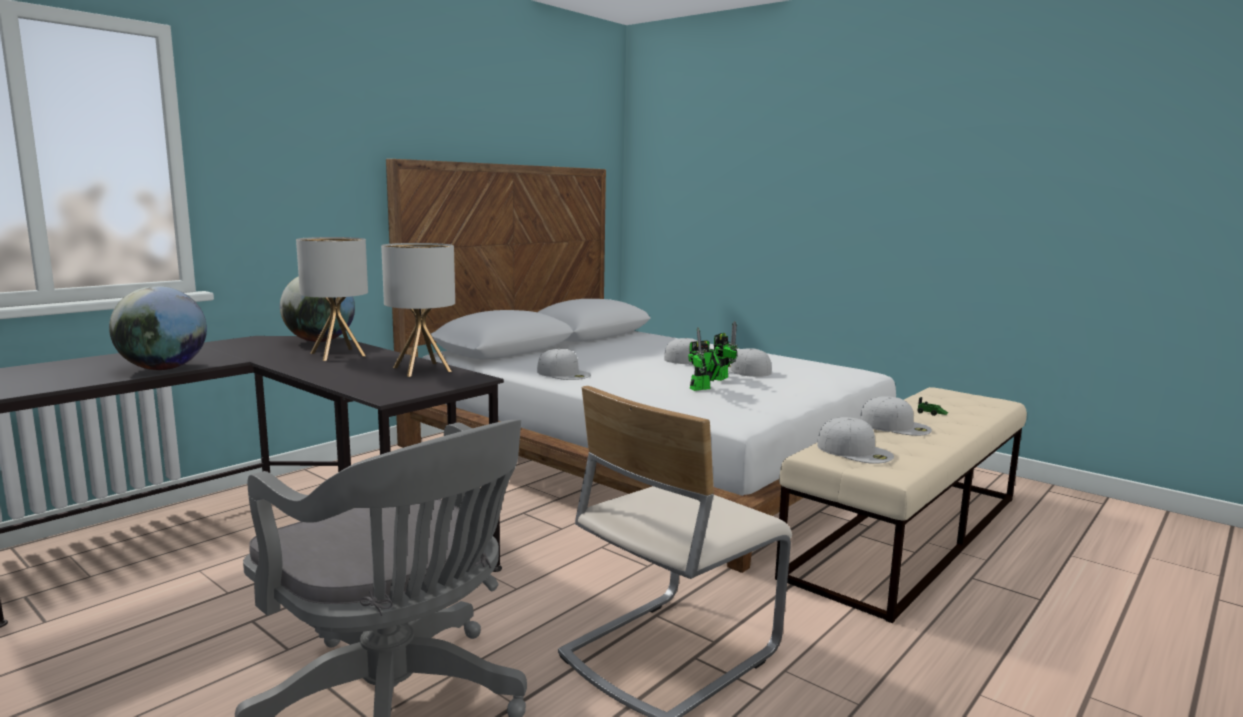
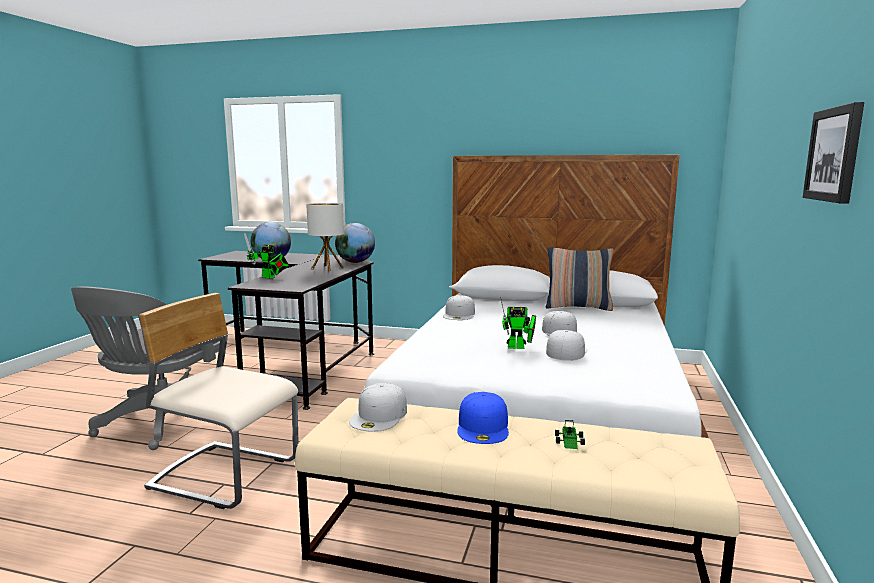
camera: 65 degrees right, 0 degrees up
(422, 369) = (308, 280): table lamp -> none
(601, 342) = (578, 307): none -> pillow
(702, 388) = (461, 345): toy robot -> toy robot (269, 277)
(895, 426) = (483, 427): white cap -> blue cap
(914, 178) = (834, 154): none -> picture

